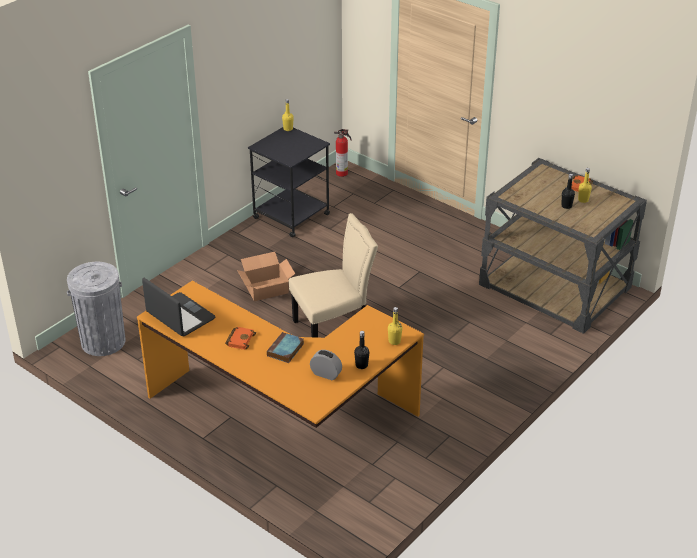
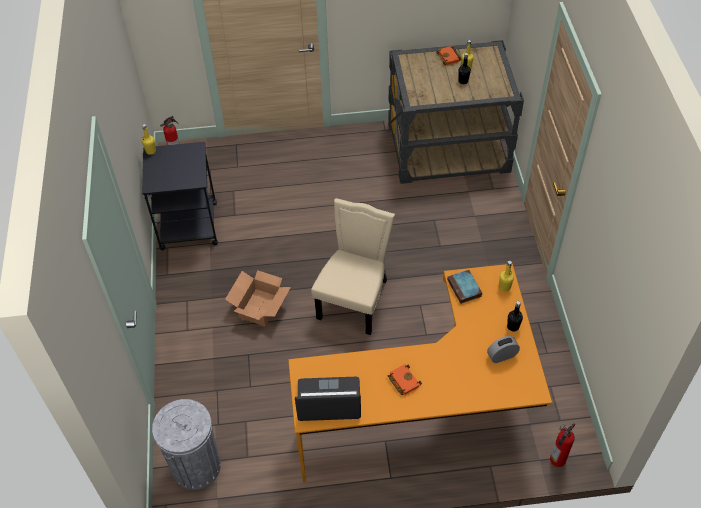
camera: 45 degrees left, 15 degrees up
(285, 350) = (447, 361): book -> book (465, 289)
(328, 521) = (557, 460): none -> fire extinguisher

